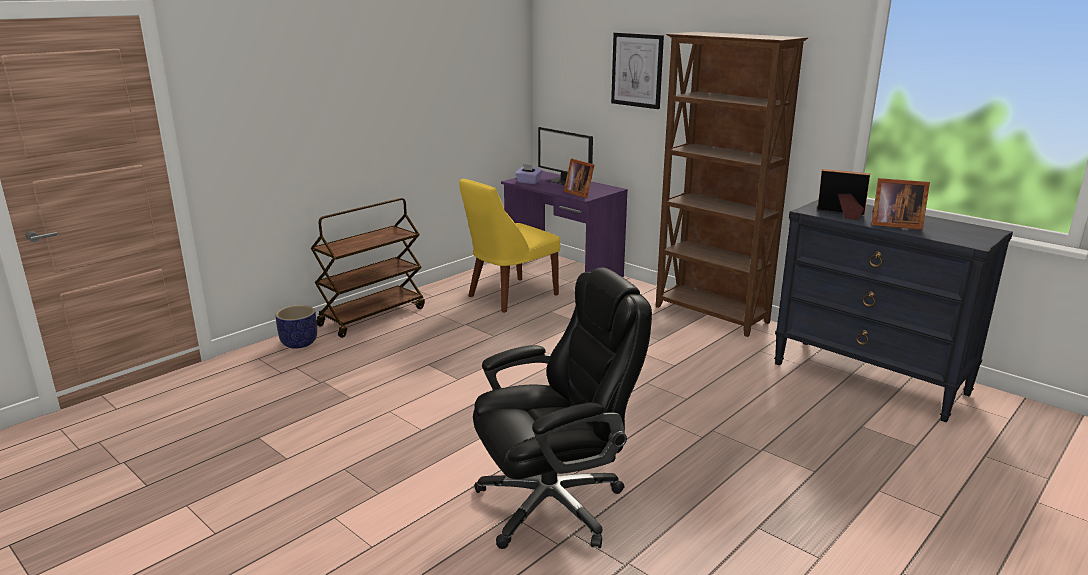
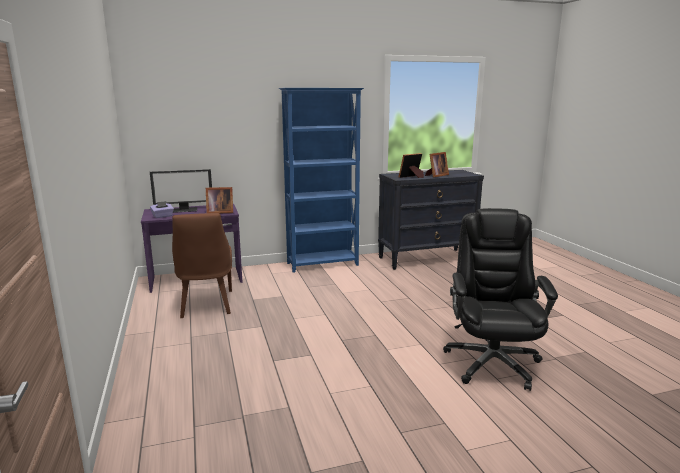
camera: 60 degrees left, 5 degrees down
(299, 343) = (144, 414): planter -> none
(372, 316) = (147, 365): brown cart -> none
(509, 296) = (206, 305): yellow chair -> brown chair
(637, 70) = (231, 117): picture -> none
(711, 315) = (323, 264): brown bookcase -> blue bookcase

